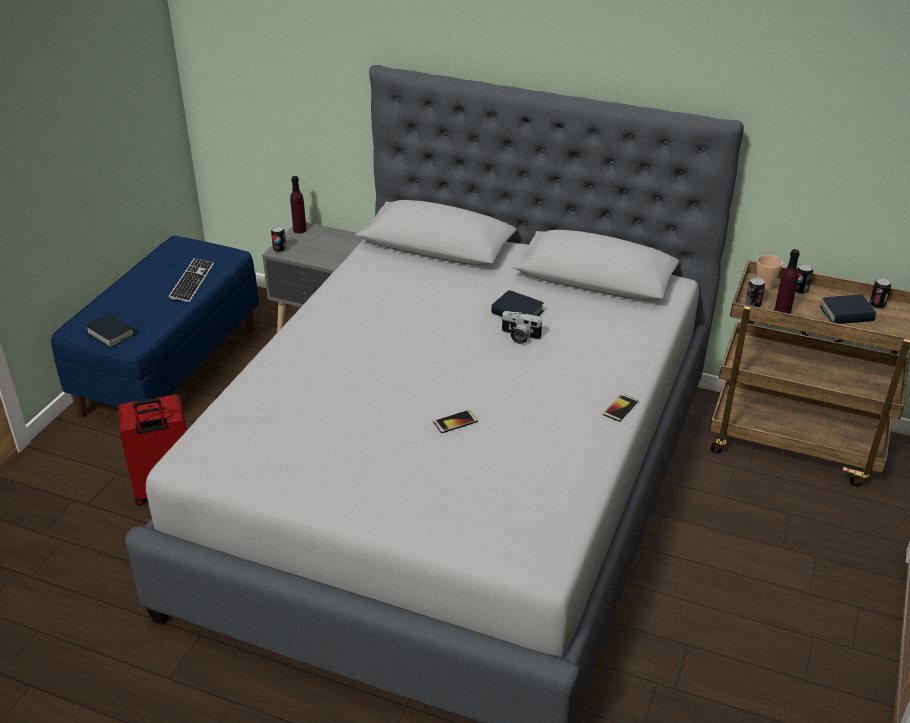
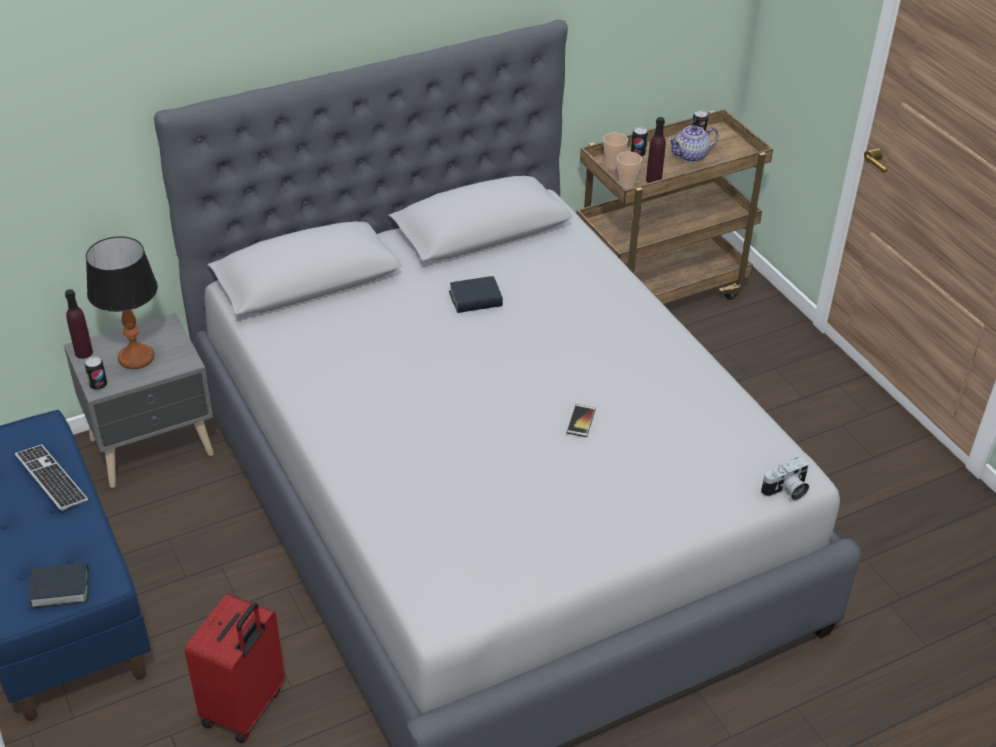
camera: 50 degrees left, 5 degrees up
(319, 247) = (136, 357): none -> table lamp
(519, 336) = (510, 319): camera -> camera (786, 491)
(620, 408) = (666, 327): phone -> none
(752, 305) = (626, 185): can -> cup
(846, 314) = (691, 156): book -> teapot

